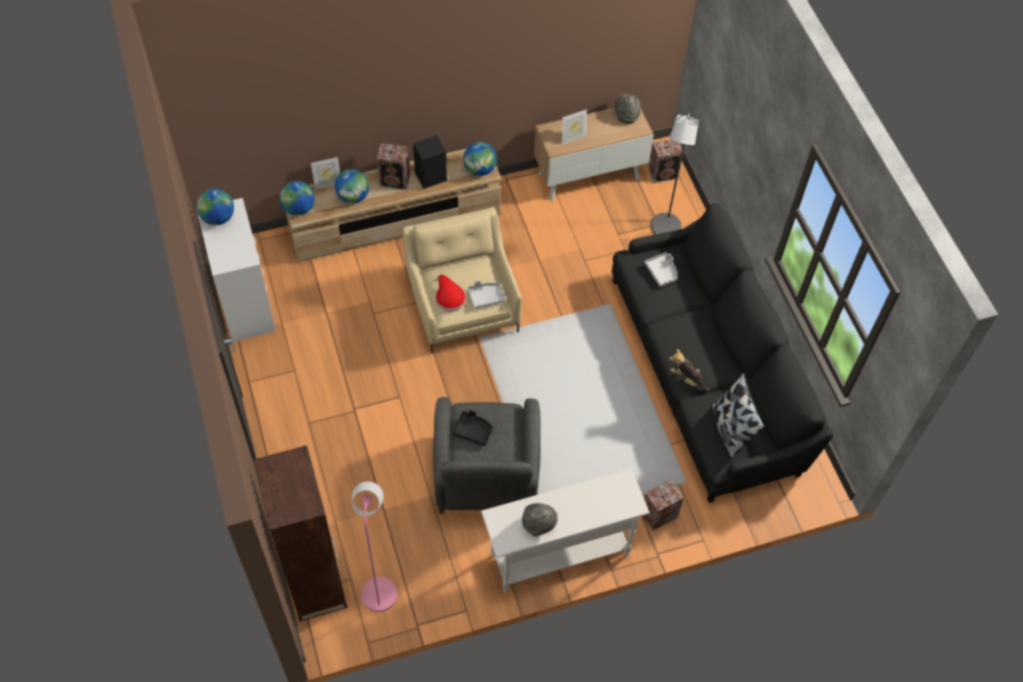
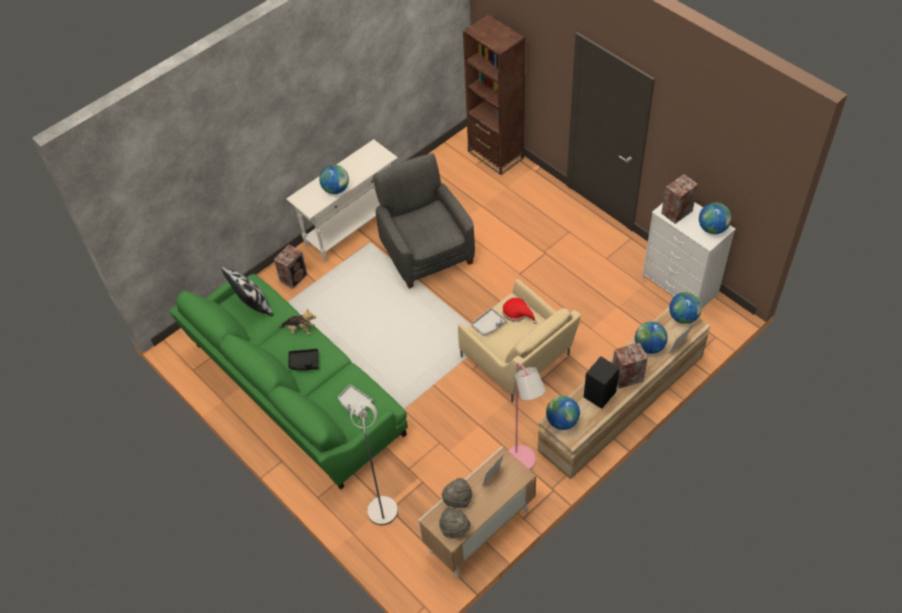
camera: 160 degrees right, 5 degrees down
(379, 587) = (455, 167): pink floor lamp -> pink floor lamp (523, 464)
(473, 431) = (438, 223): black tray -> black tray (304, 362)
(538, 524) = (356, 163): grey hat -> grey hat (457, 500)
(581, 495) = (336, 189): none -> globe
(663, 173) = (409, 570): speaker -> speaker (676, 212)
(706, 374) = (294, 390): black sofa -> green sofa

